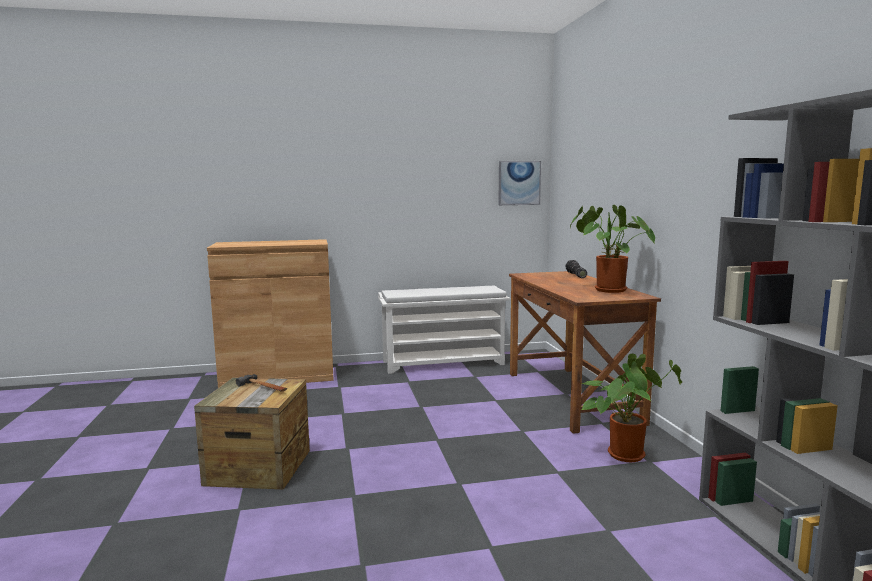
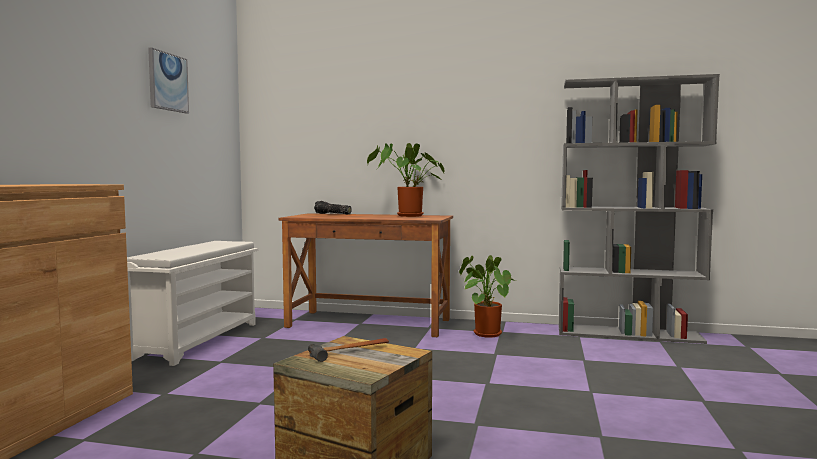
camera: 65 degrees left, 5 degrees down
(519, 183) = (222, 125): picture -> picture (168, 82)

